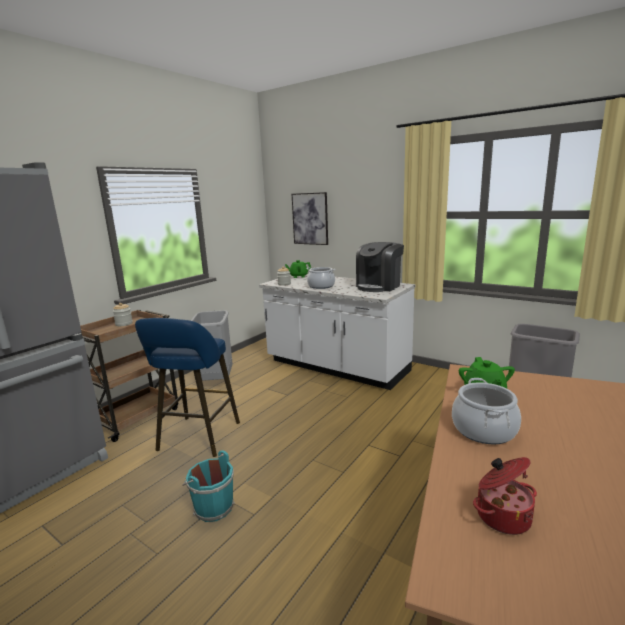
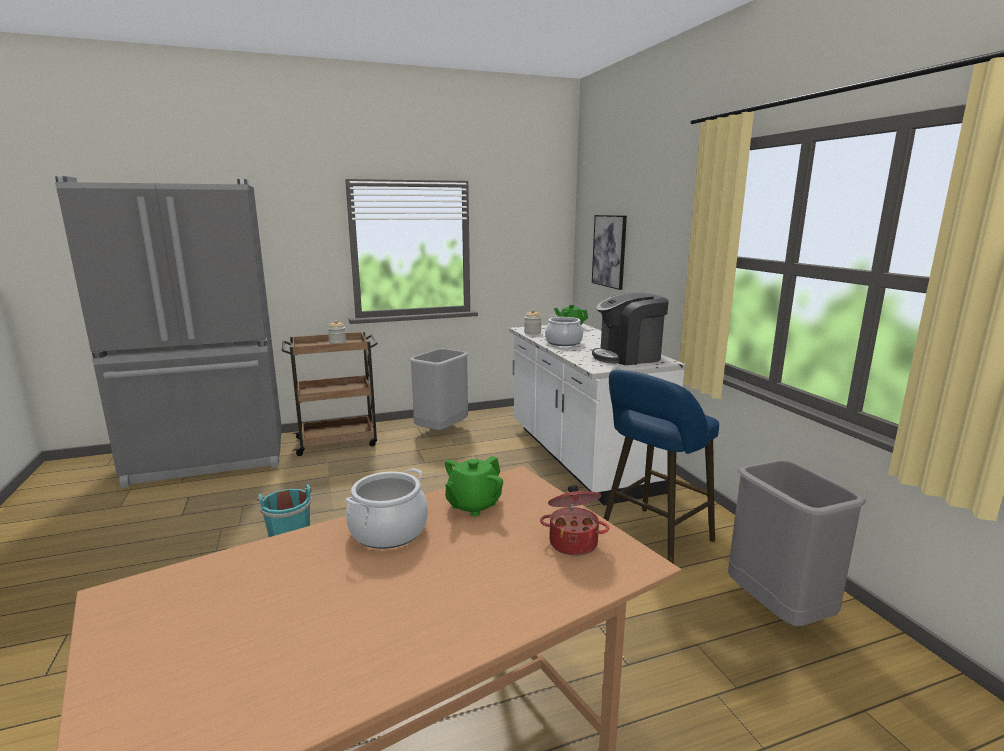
camera: 35 degrees right, 0 degrees up
(197, 439) = (354, 478): blue stool -> blue stool (652, 541)
(502, 515) = (234, 589): cooking pot -> cooking pot (573, 542)

